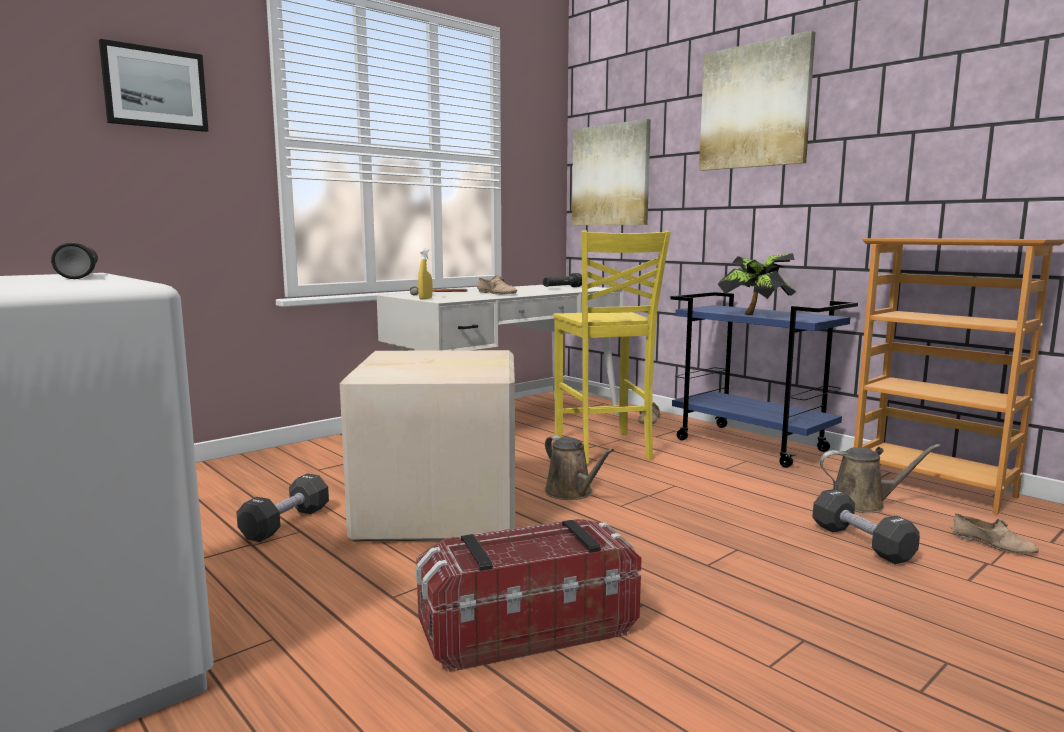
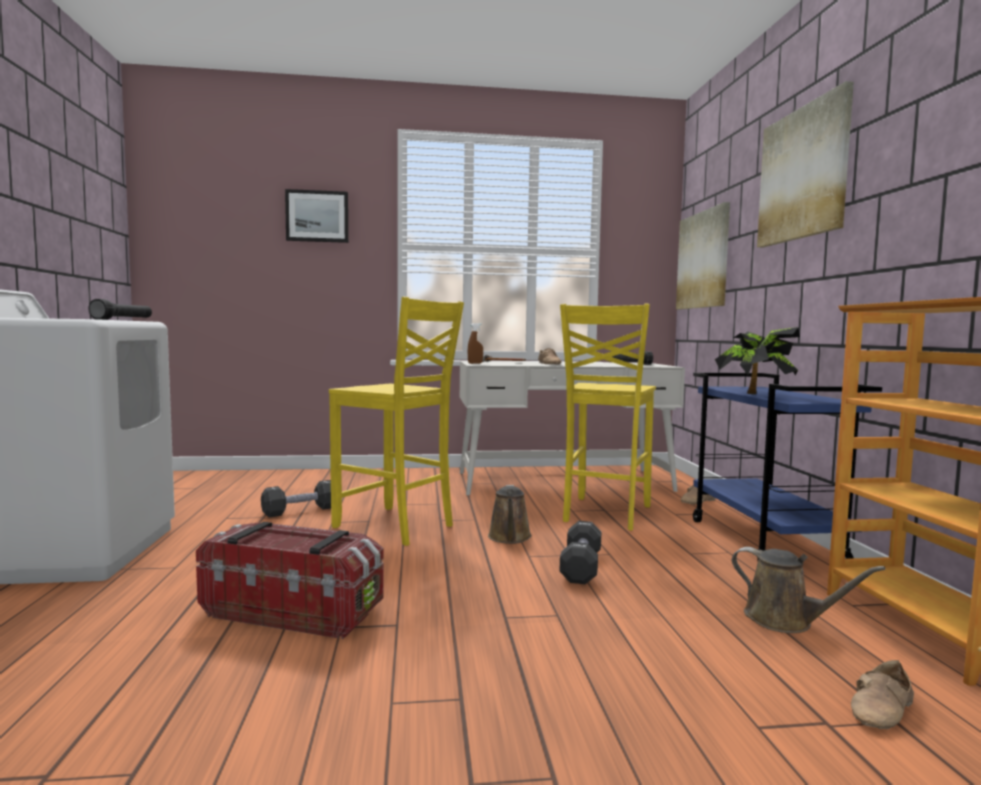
camera: 35 degrees right, 5 degrees down
(425, 298) = (475, 363): yellow spray bottle -> brown spray bottle
(441, 511) = (395, 527): cardboard box -> yellow chair
(861, 542) = (700, 651): black dumbbell -> black dumbbell (581, 567)
(993, 543) = (885, 709): beige shoe -> beige shoe turned 60 degrees clockwise

